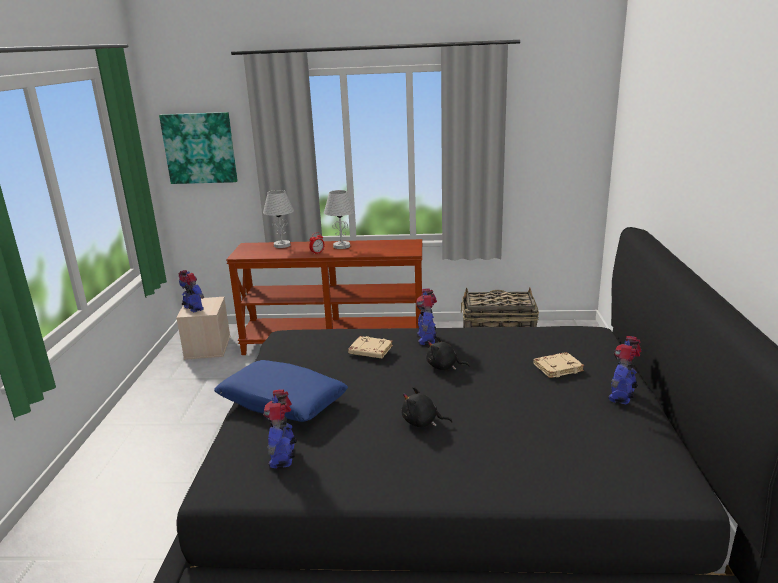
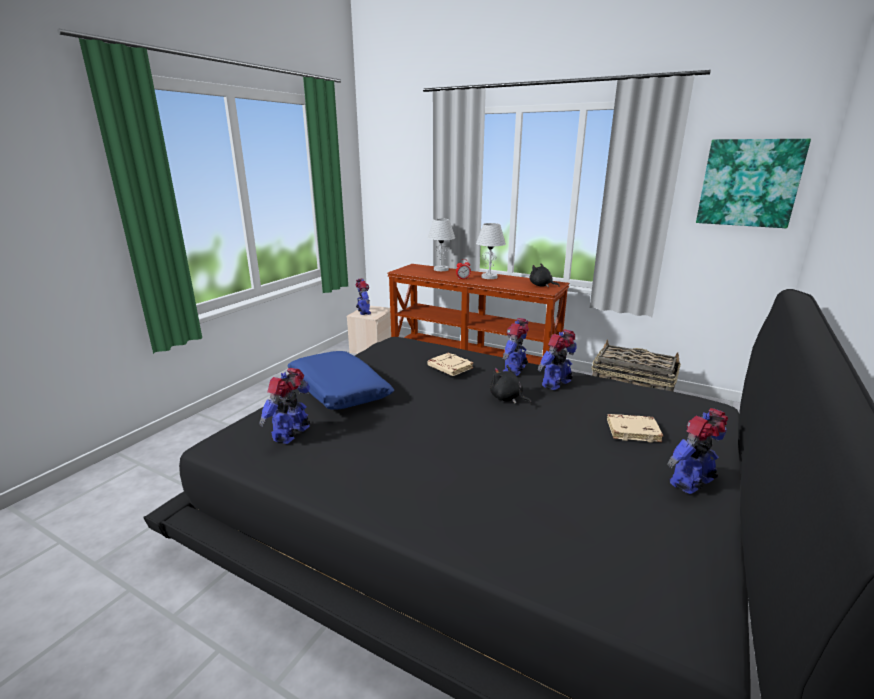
camera: 25 degrees right, 0 degrees up
(200, 148) = (395, 178): picture -> picture (749, 183)
(422, 422) = (438, 442): black plush toy -> black plush toy (541, 286)
(472, 342) = (557, 384): none -> toy robot

